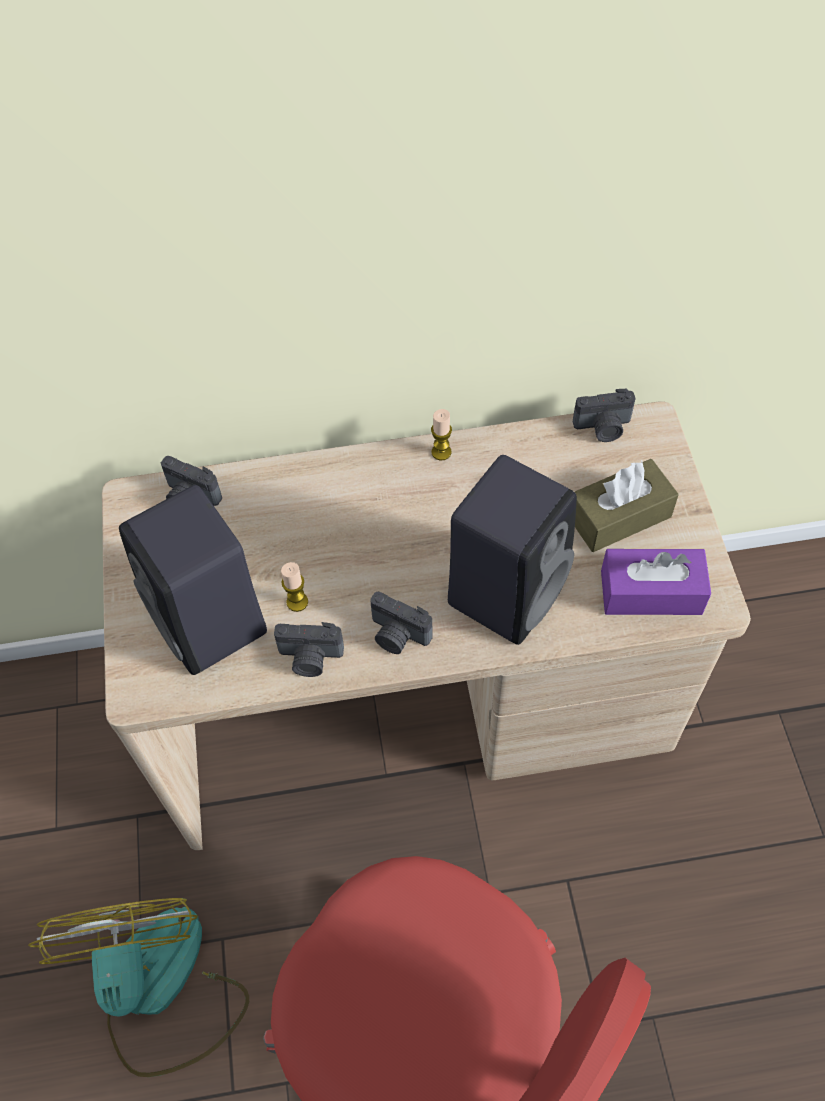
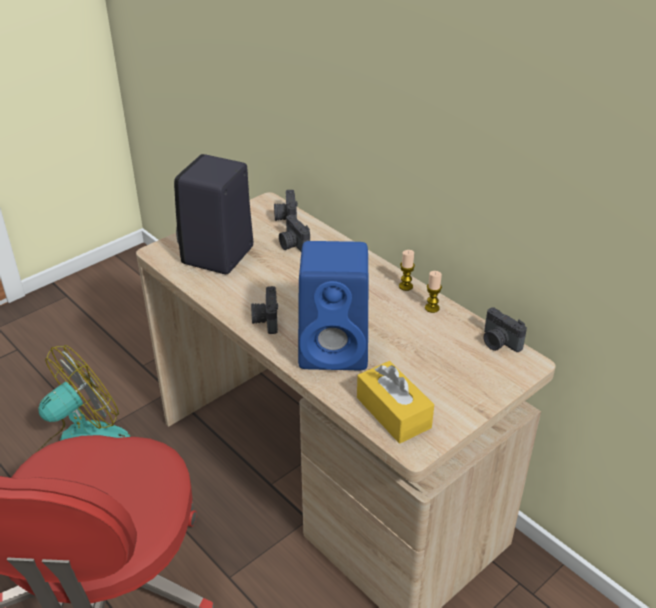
camera: 55 degrees right, 20 degrees down
(297, 602) = (255, 277): candle -> candle (432, 308)
(310, 658) = (224, 296): camera -> camera (293, 245)
(508, 589) = (336, 350): black speaker -> blue speaker
(619, 516) = (437, 376): brown tissue box -> none
(651, 592) = (393, 412): purple tissue box -> yellow tissue box

